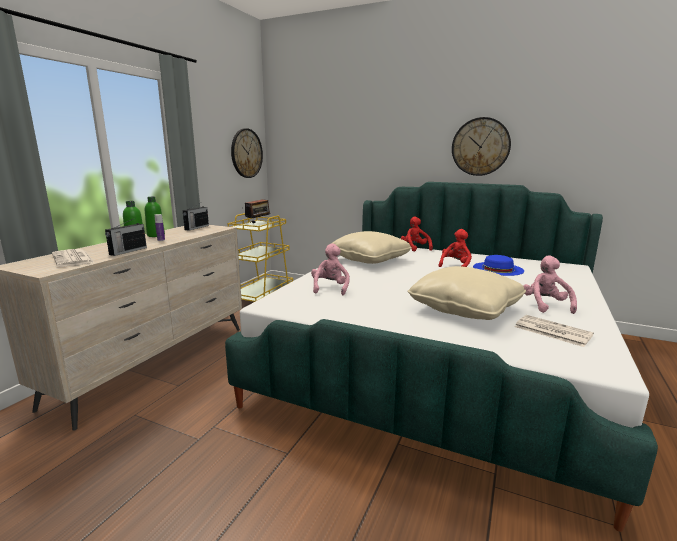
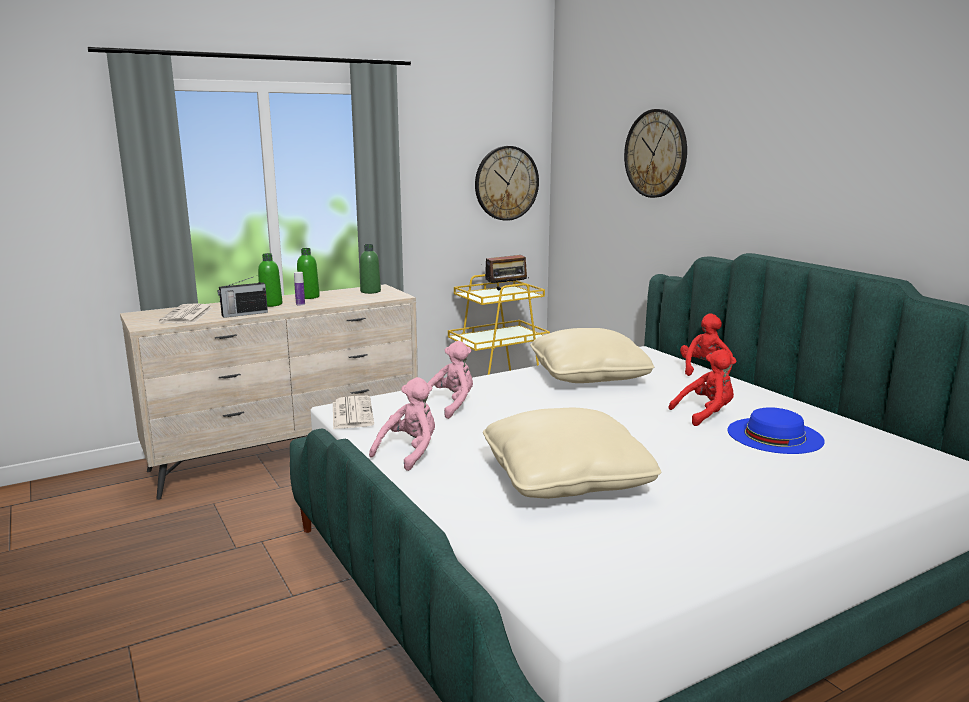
camera: 35 degrees right, 0 degrees up
(196, 227) = (370, 291): radio -> green bottle
(480, 147) = (840, 196): wall clock -> wall clock (656, 153)
(545, 305) = (708, 510): pink plush toy -> pink plush toy (409, 453)
(551, 331) = (621, 544): newspaper -> newspaper (351, 413)

